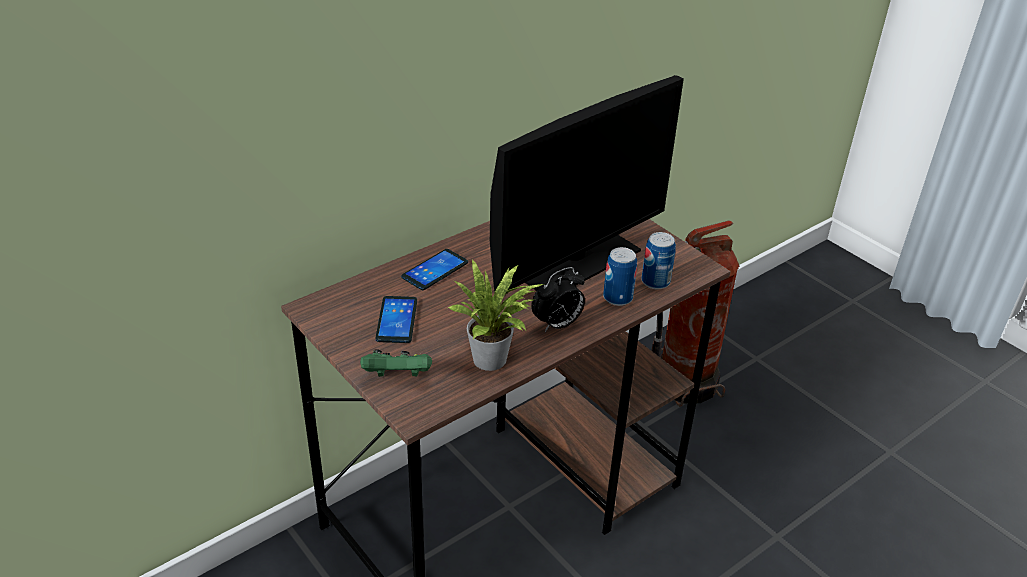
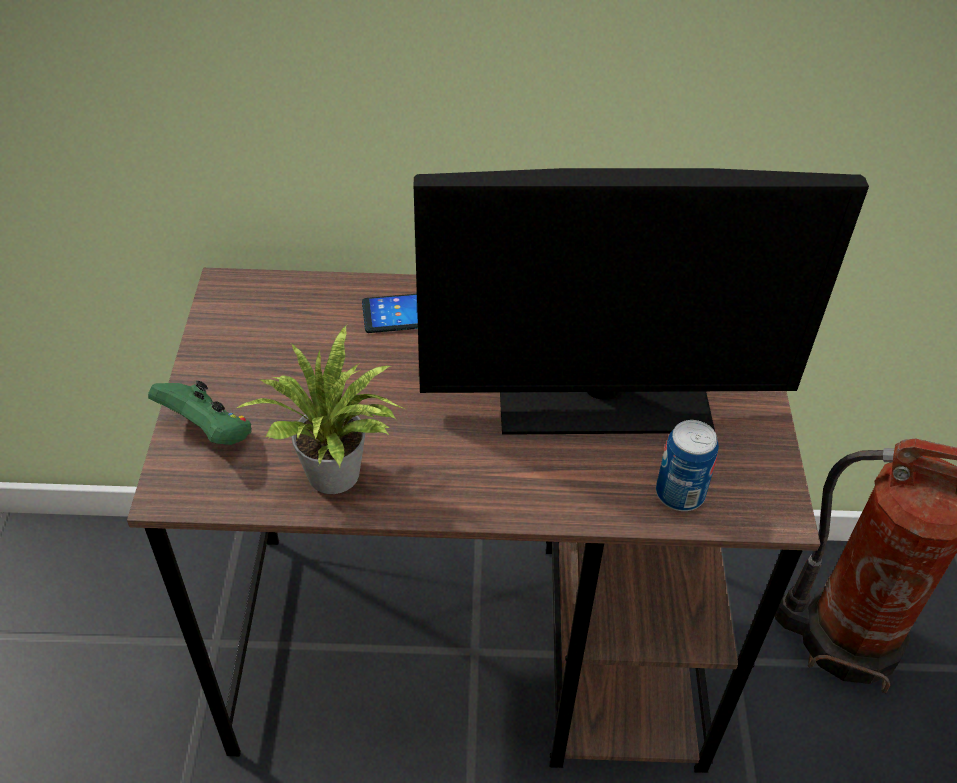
camera: 40 degrees right, 10 degrees up
(396, 320) = (293, 355): phone -> none
(557, 325) = (470, 477): alarm clock -> none
(617, 298) = (596, 486): can -> none

